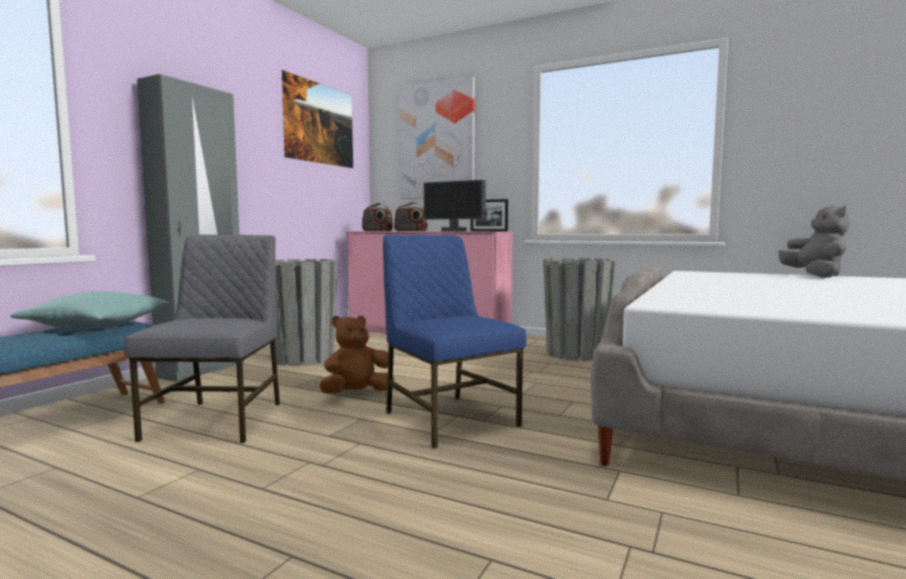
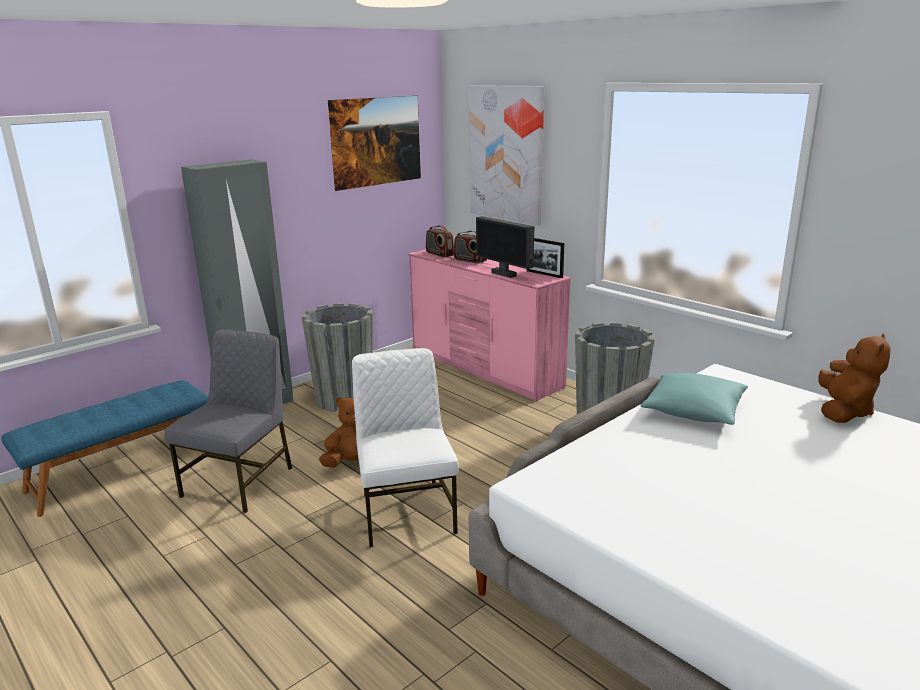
camera: 20 degrees right, 15 degrees up
(97, 327) = (160, 396): turquoise pillow -> turquoise pillow (693, 411)
(448, 418) = (406, 512): blue chair -> white chair
(815, 276) = (843, 411): grey plush toy -> brown plush toy

